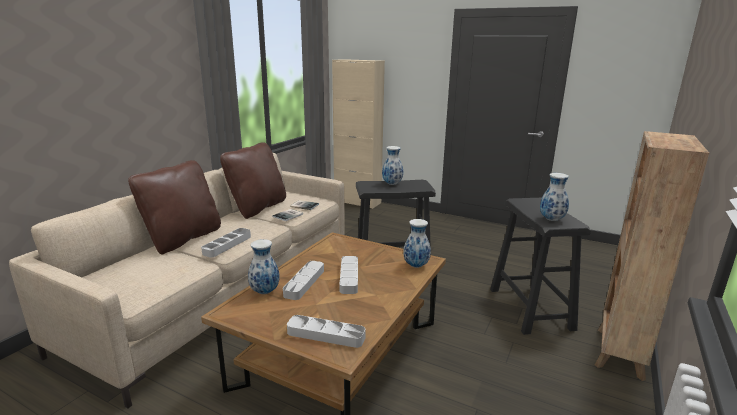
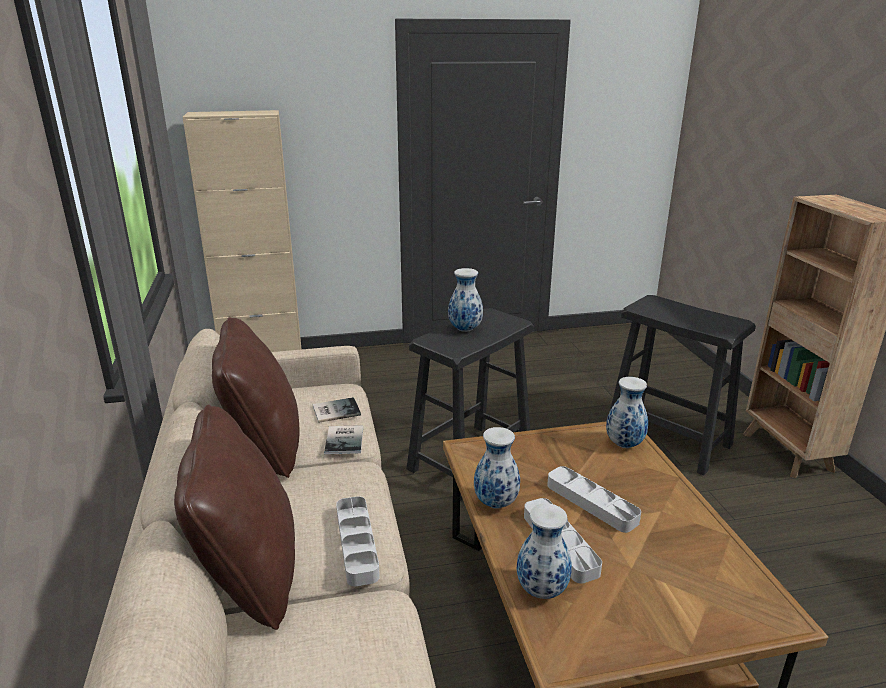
camera: 40 degrees left, 5 degrees up
(326, 335) = (721, 604): grey tray -> none
(552, 219) = (713, 324): vase -> vase (496, 503)

